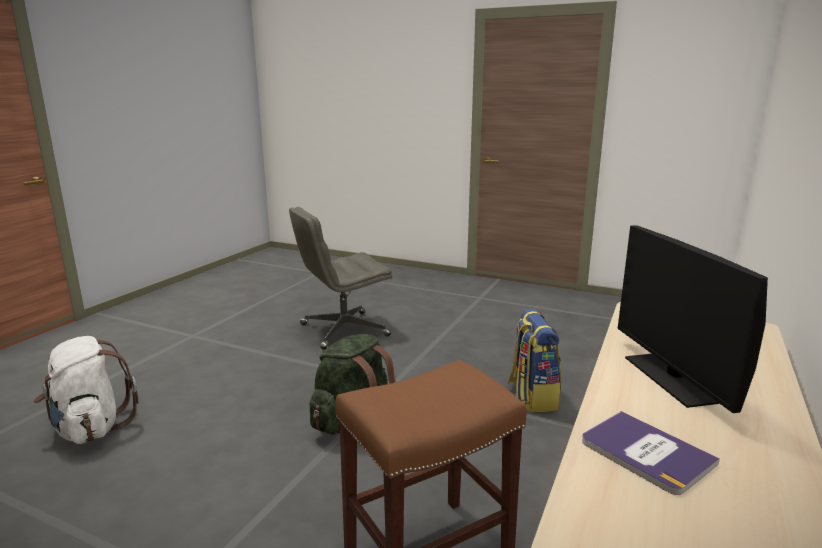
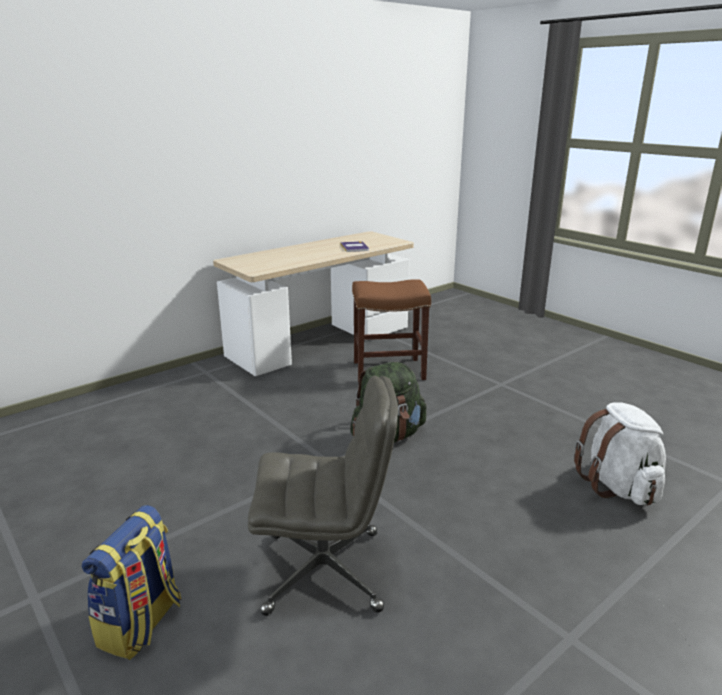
camera: 155 degrees left, 5 degrees up
(532, 397) = (233, 421): backpack -> backpack (141, 624)
(674, 378) = (306, 255): monitor -> none

